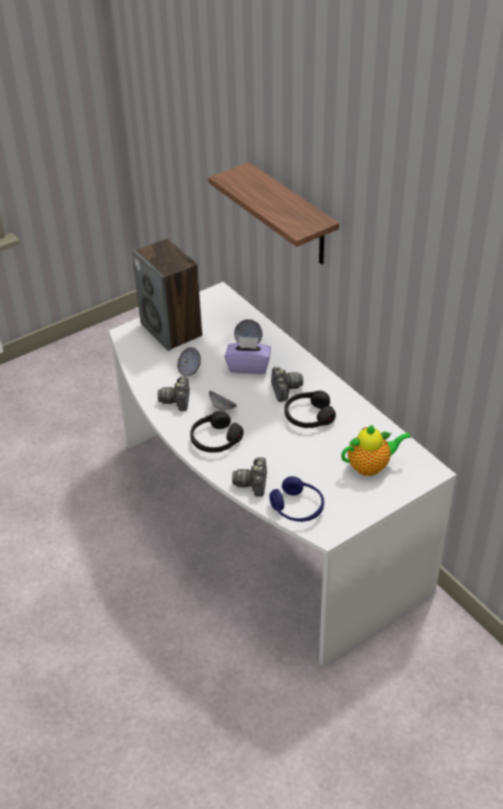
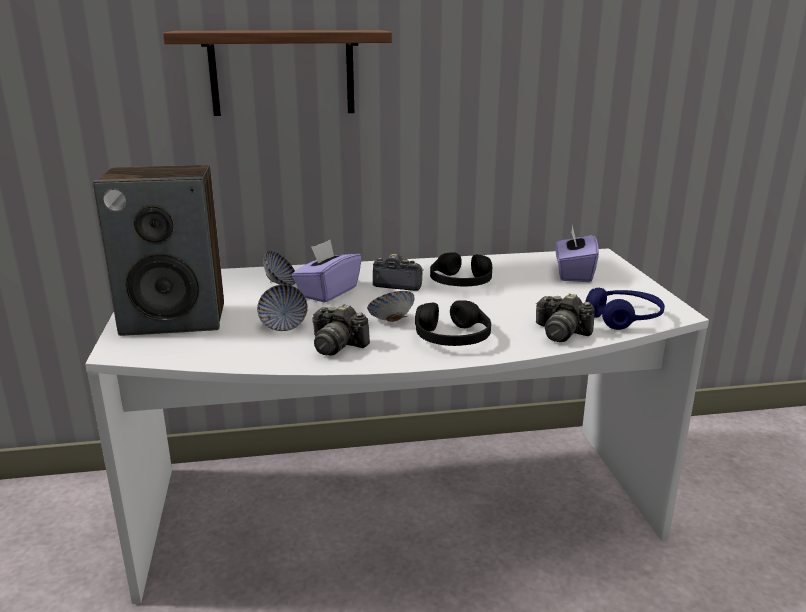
camera: 65 degrees left, 20 degrees down
(371, 466) = (573, 274): teapot -> purple tissue box

